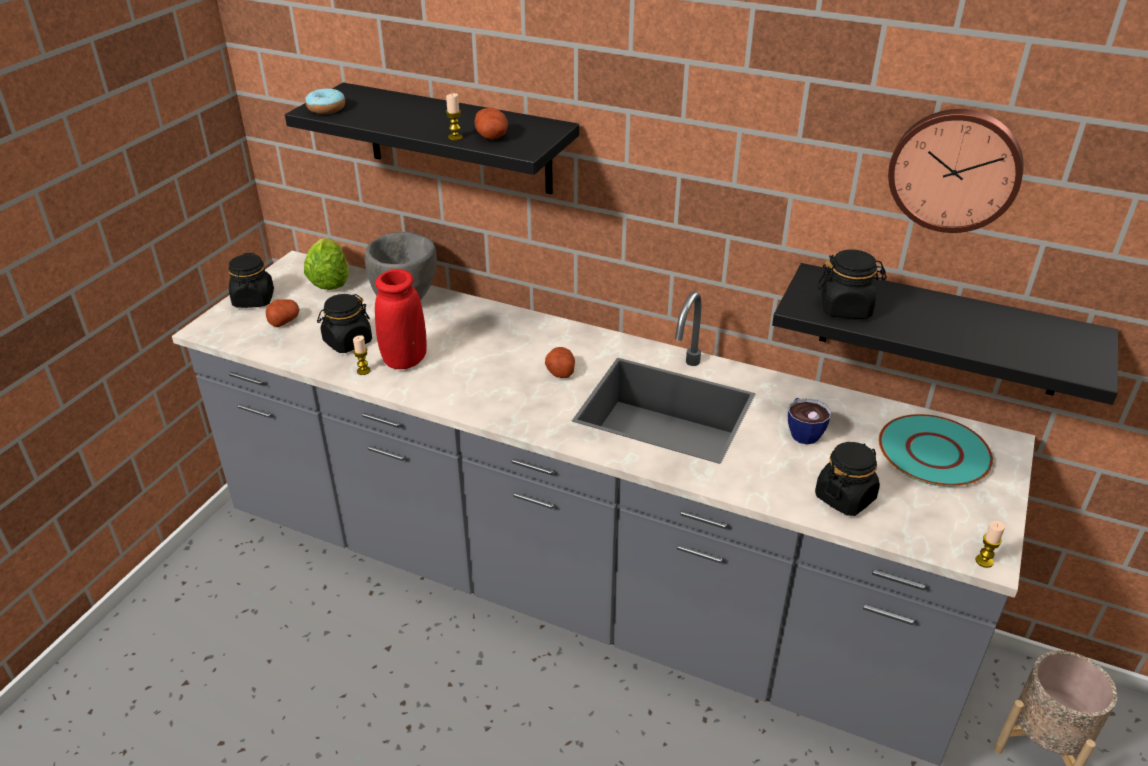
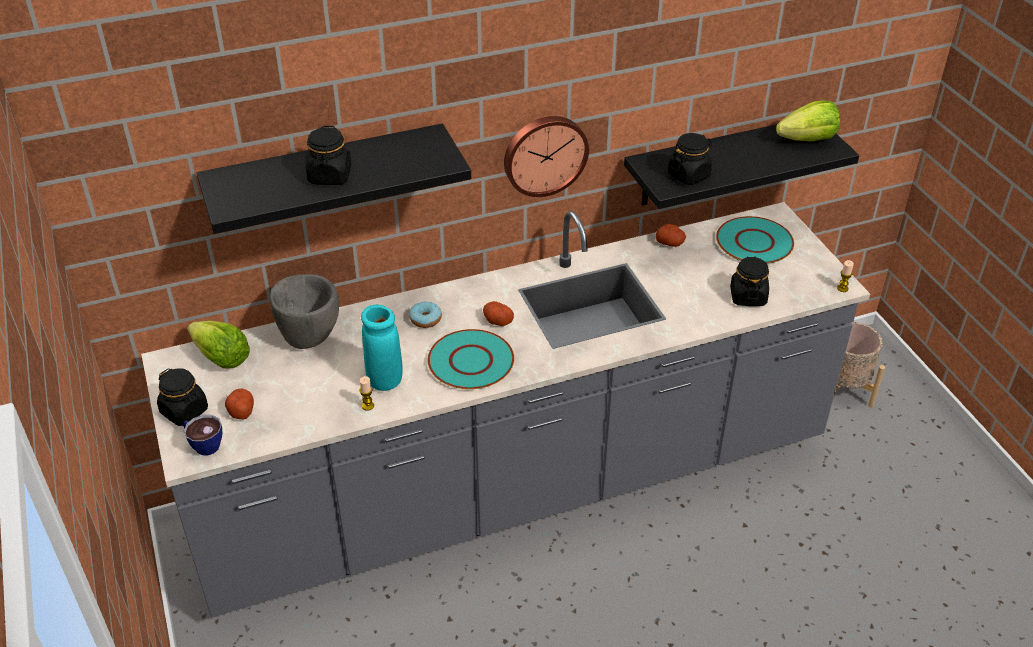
camera: 45 degrees left, 5 degrees up
(326, 108) = (237, 202): donut -> donut (425, 319)
(347, 342) = (320, 394): black jar -> black jar (330, 176)
(405, 360) = (384, 379): red vase -> turquoise vase
(455, 137) = (384, 177): candle -> none
(489, 388) = (471, 361): none -> turquoise plate
(492, 136) = (408, 163): potato -> potato (670, 243)
(802, 431) = (680, 271): cup -> cup (203, 444)
(955, 169) = (717, 56): wall clock -> wall clock (544, 154)
(1062, 345) = (808, 140): none -> lettuce

